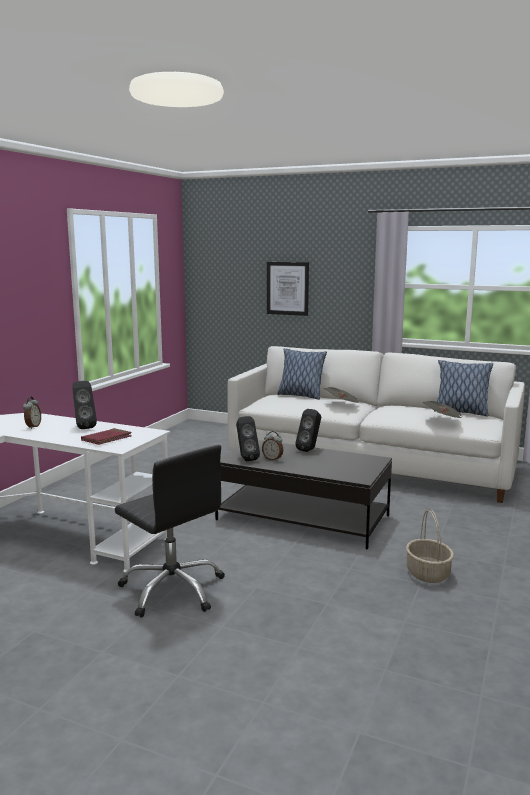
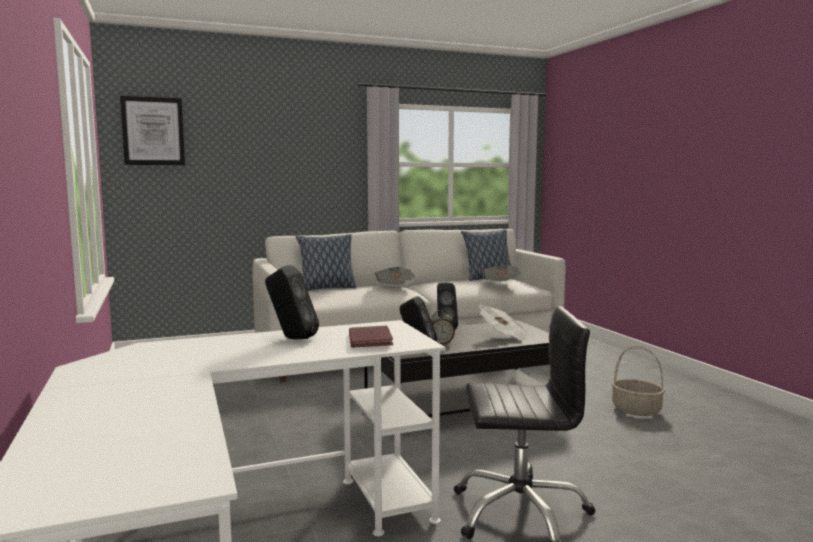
camera: 45 degrees left, 5 degrees down
(33, 427) = (216, 354): alarm clock -> none
(287, 288) = (260, 170): picture -> picture (153, 131)
(331, 467) = (504, 337): none -> newspaper

